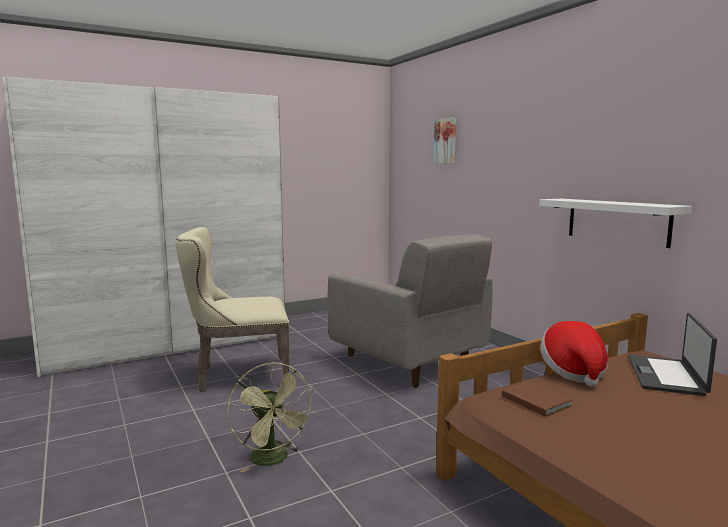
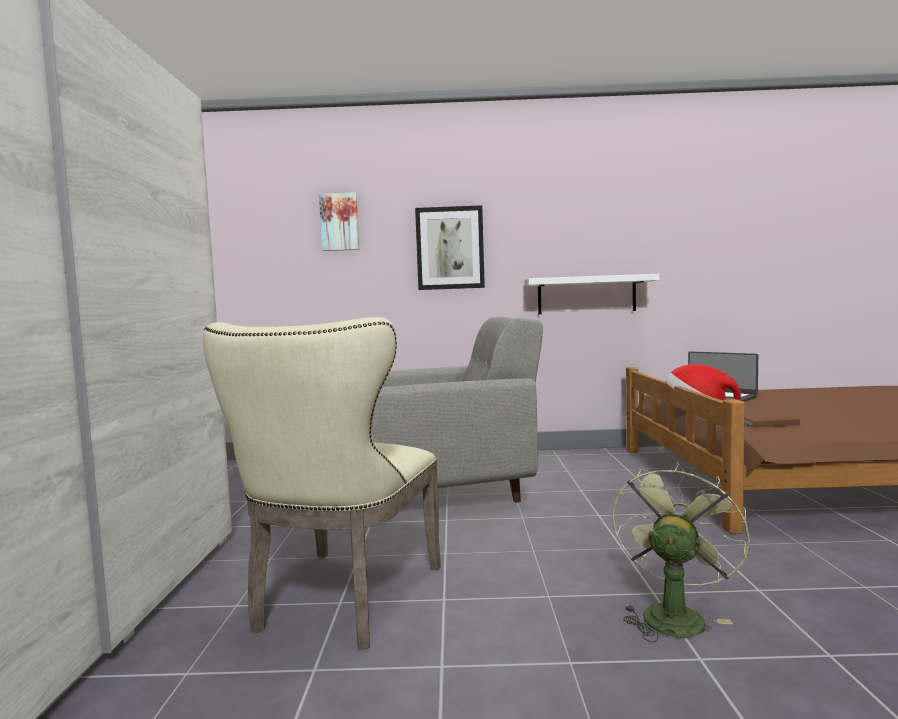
camera: 60 degrees left, 5 degrees down
(273, 460) = (673, 614): green fan -> green fan turned 60 degrees counterclockwise
(508, 164) = (450, 248): none -> picture

